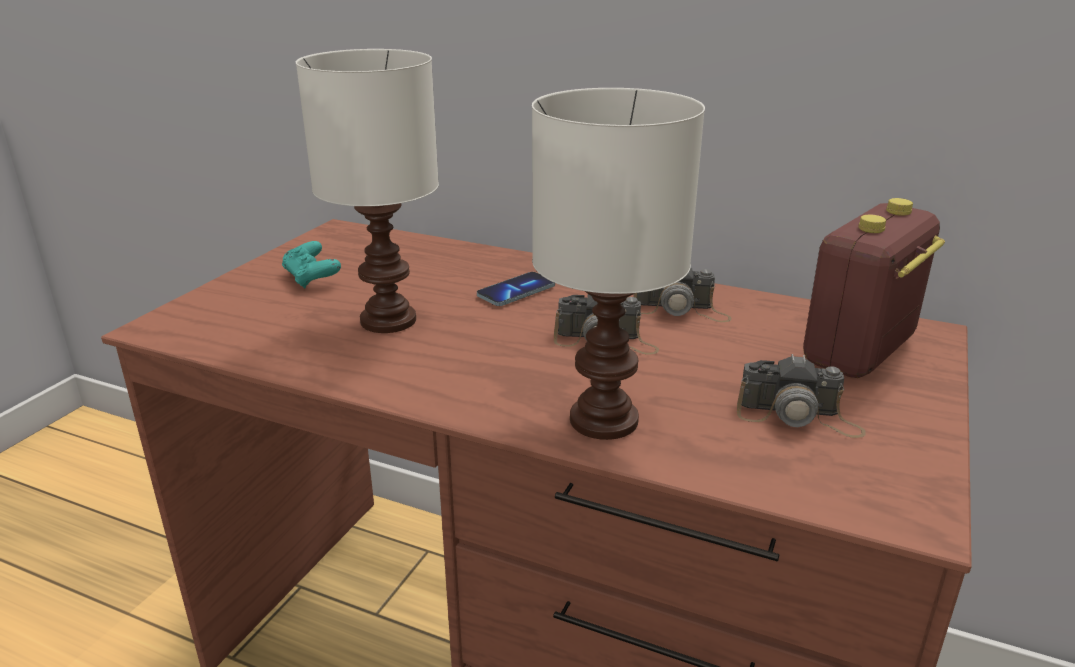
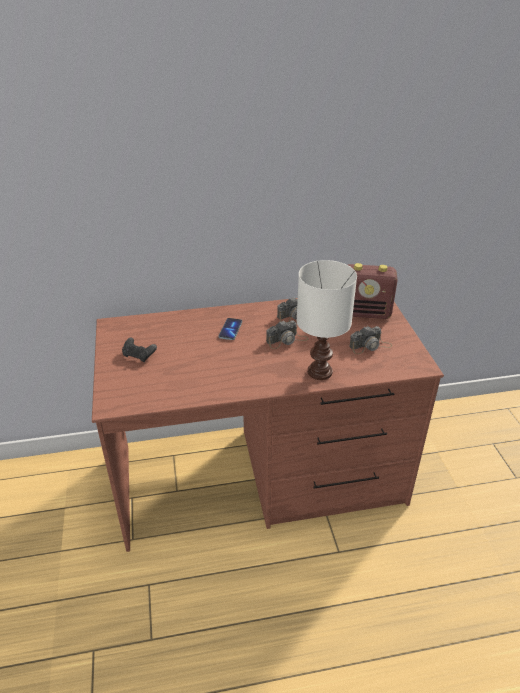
camera: 35 degrees left, 10 degrees up
(312, 278) = (139, 355): turquoise game controller -> black game controller
(390, 319) = (200, 362): white table lamp -> none
(858, 352) = (365, 313): radio -> radio turned 90 degrees counterclockwise

